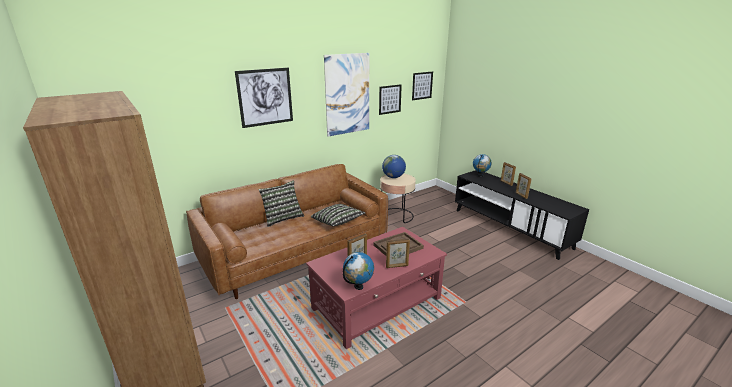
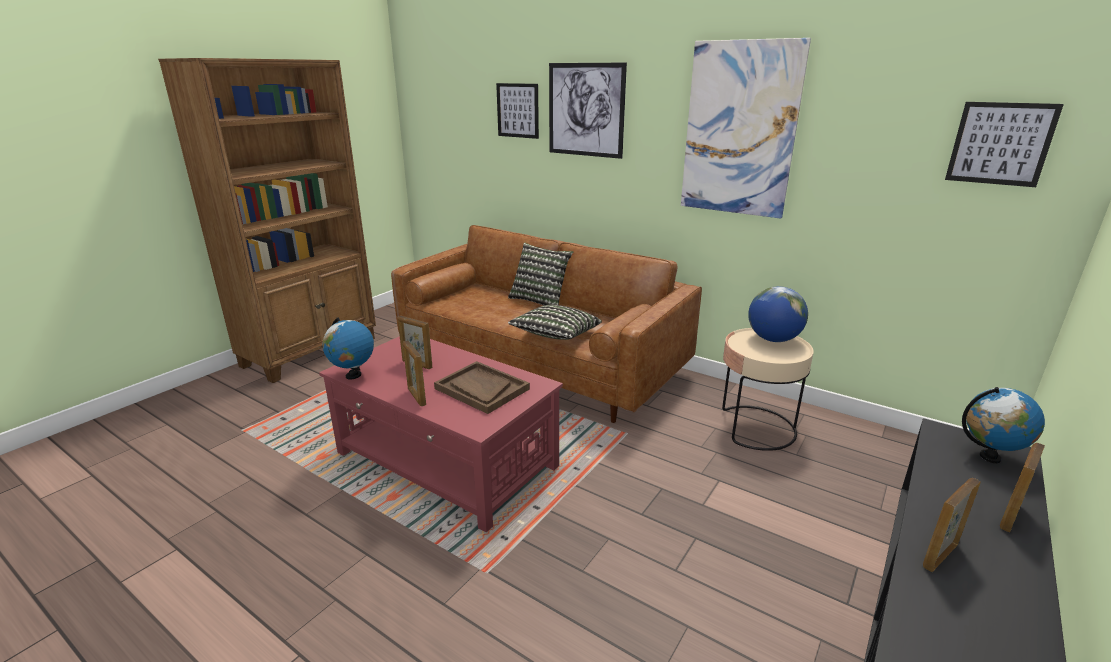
camera: 70 degrees right, 0 degrees up
(390, 99) = (860, 162): picture -> picture (518, 110)

